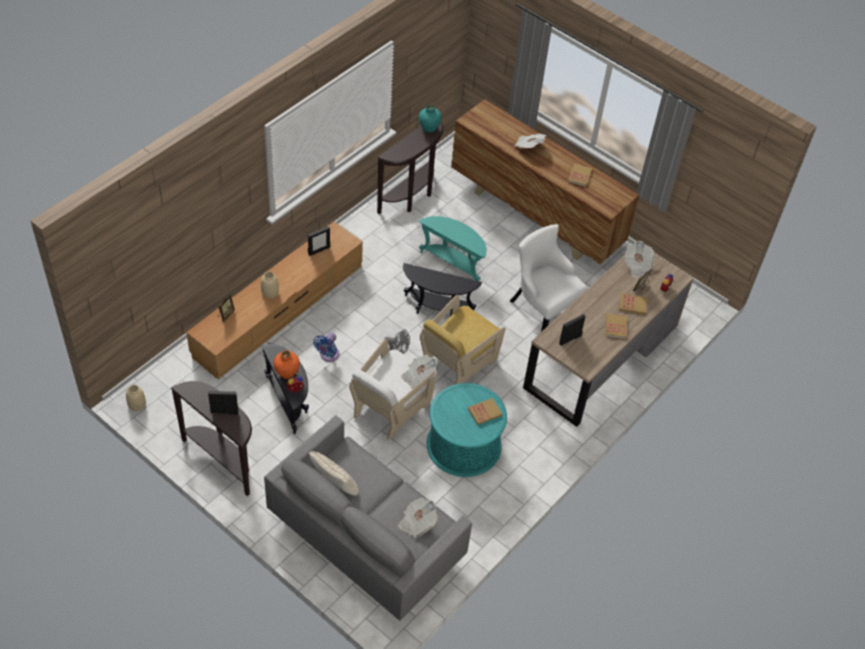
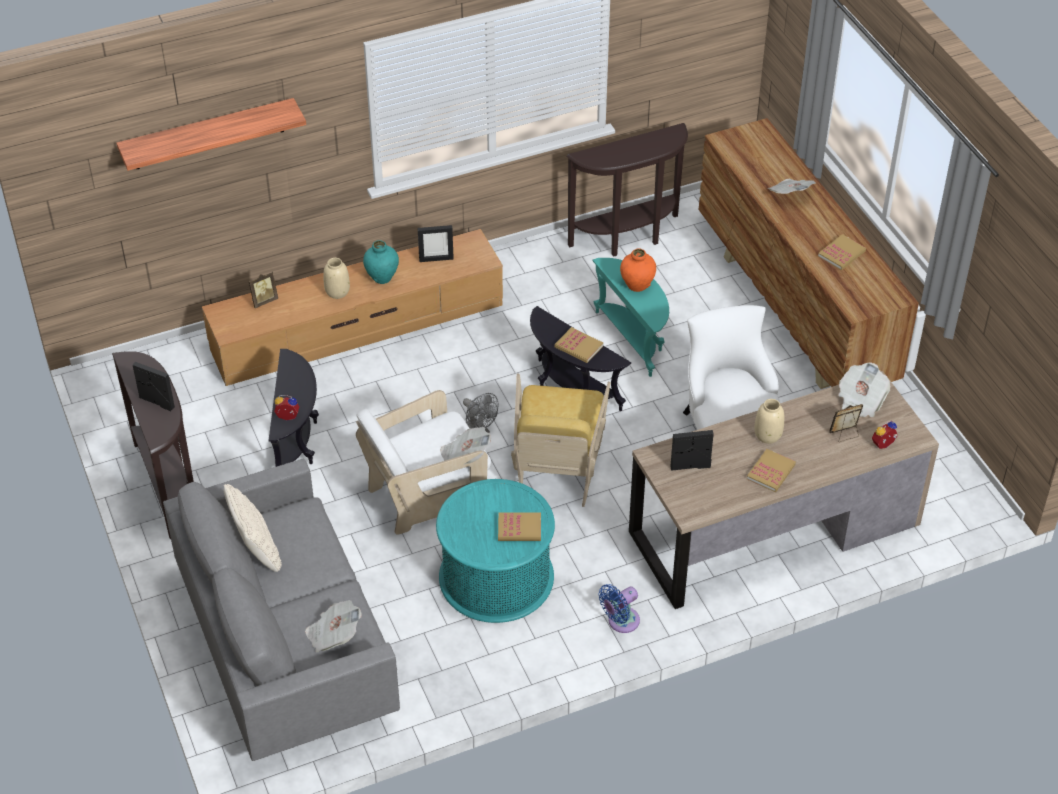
camera: 30 degrees right, 5 degrees down
(137, 405) = (107, 384): beige vase -> beige vase (767, 435)
(180, 218) = (208, 134): none -> shelf
(287, 373) = (289, 394): orange vase -> orange vase (637, 285)
(328, 355) = (385, 402): blue fan -> blue fan (620, 622)
(429, 128) = (664, 137): turquoise vase -> turquoise vase (382, 277)
(458, 362) = (557, 468): yellow armchair -> yellow armchair turned 60 degrees counterclockwise
(632, 305) = (817, 451): book -> book (578, 347)

